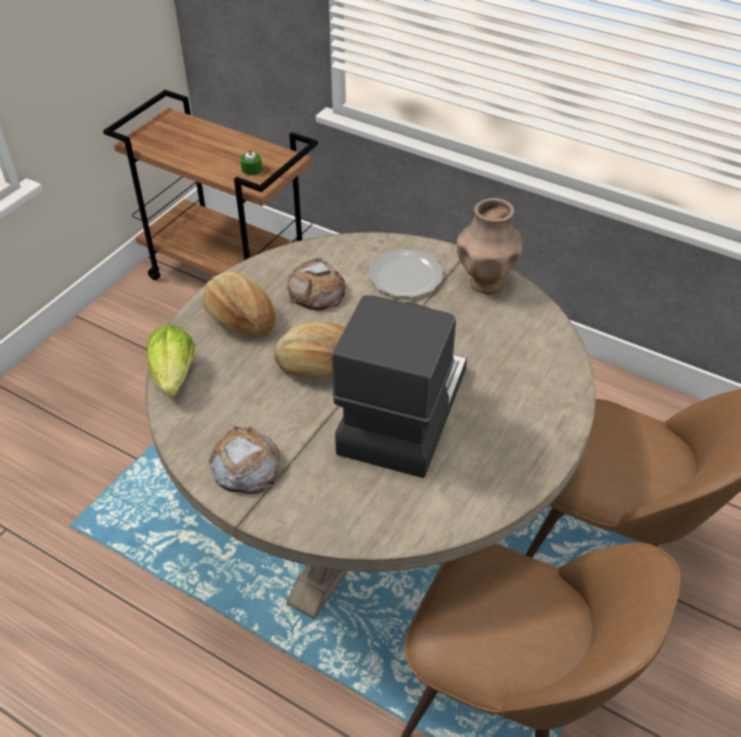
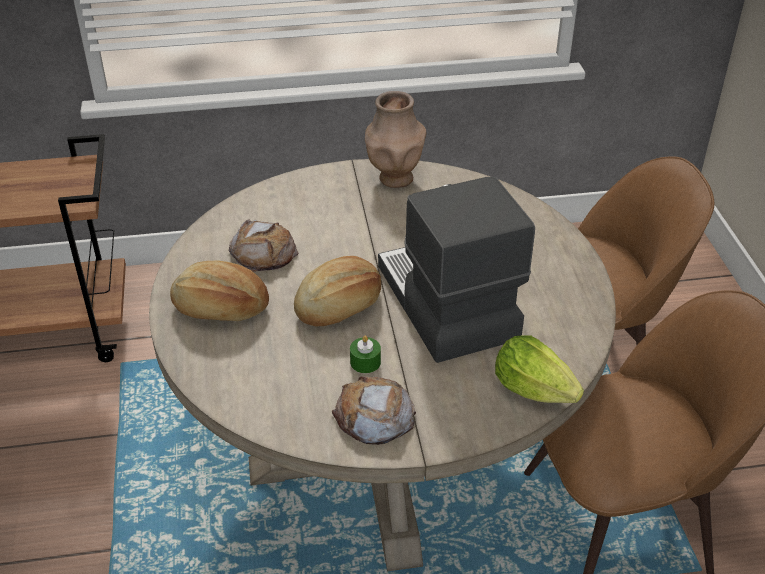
camera: 40 degrees left, 5 degrees down
(174, 375) = (218, 386): lettuce -> lettuce (533, 389)
(251, 169) = (53, 189): green candle -> green candle (365, 362)
(406, 275) = (325, 203): plate -> none

